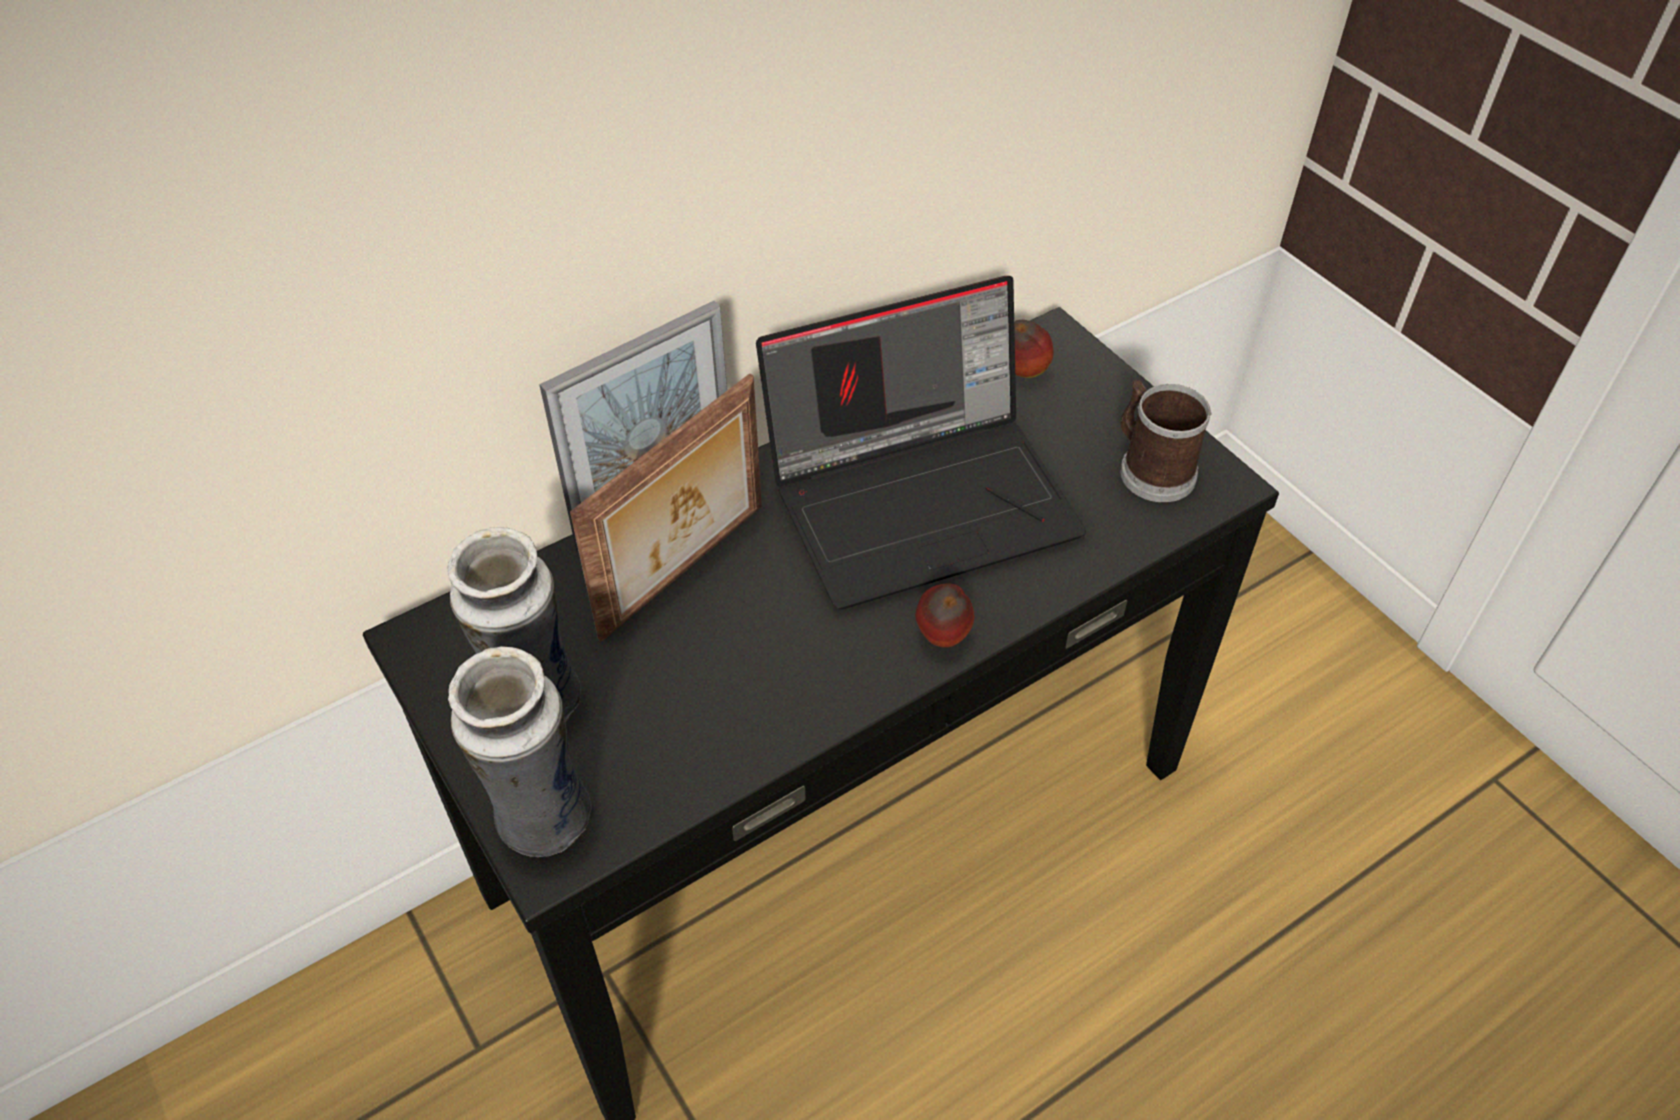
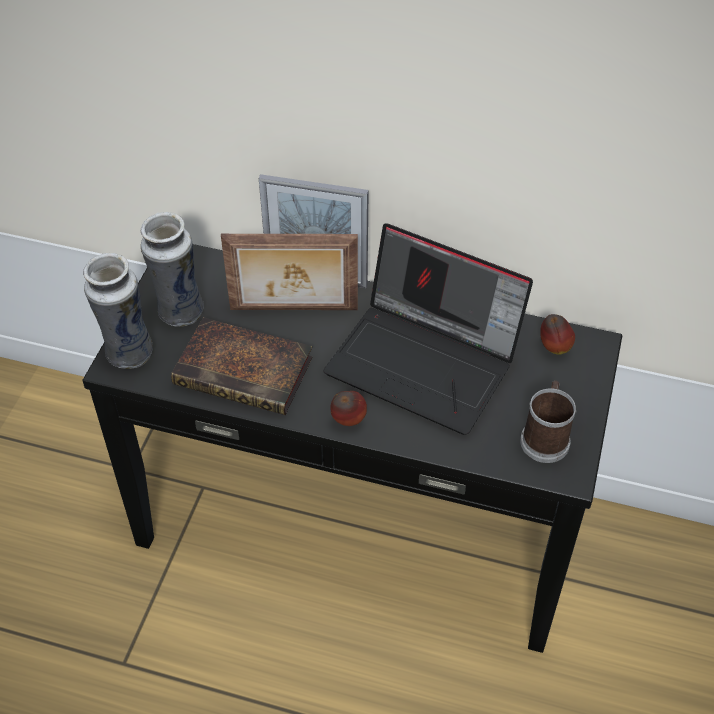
camera: 50 degrees right, 0 degrees up
(740, 695) = (247, 371): none -> book

